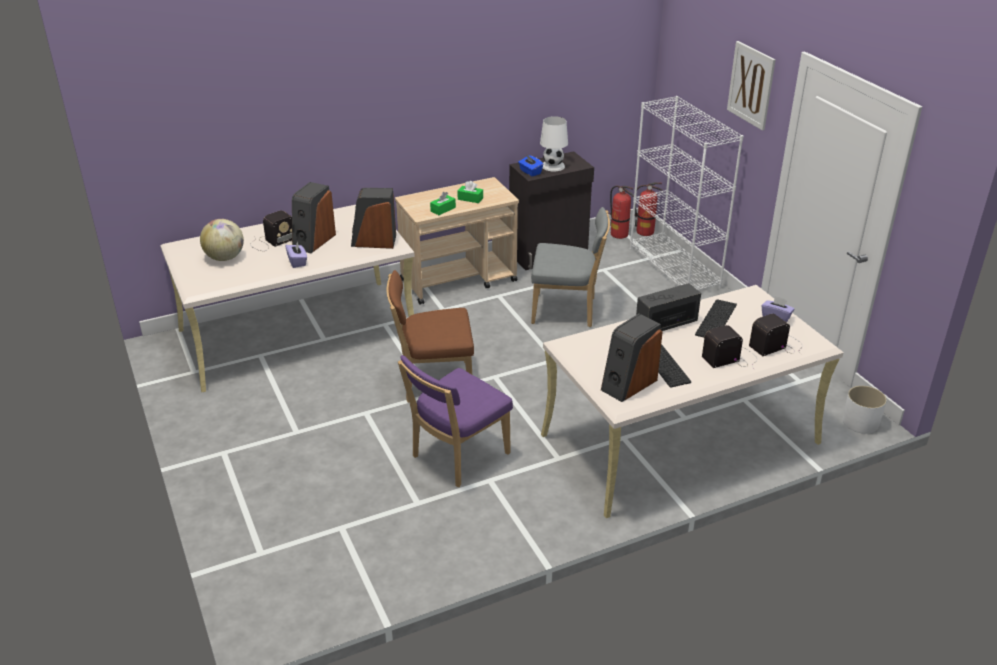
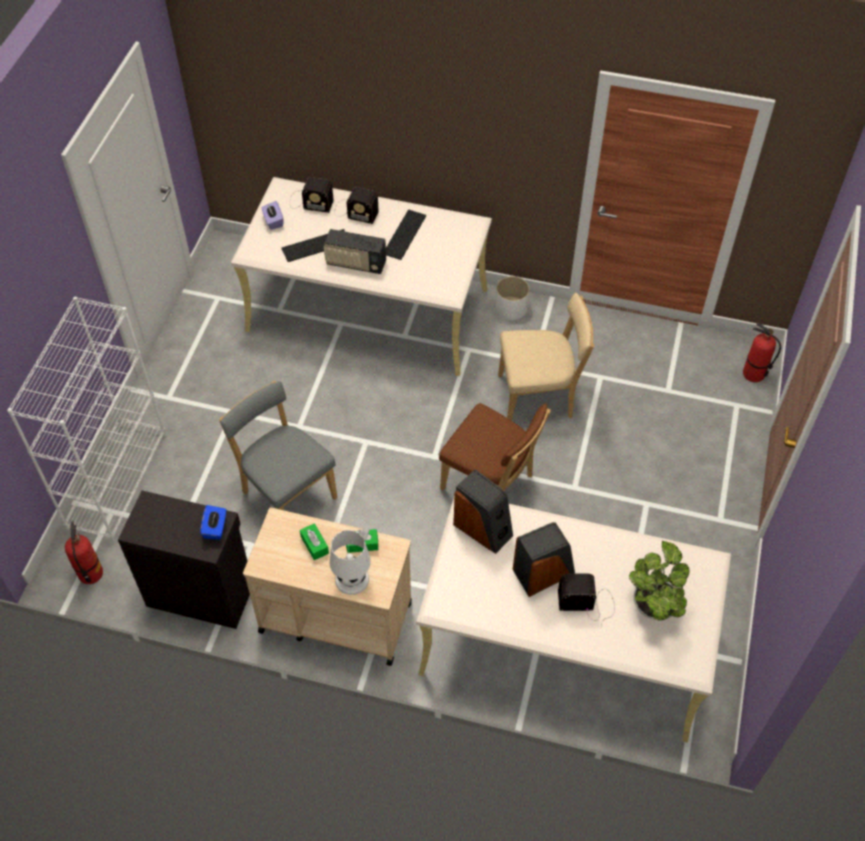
camera: 140 degrees left, 20 degrees up
(225, 258) = (654, 603): globe -> potted plant
(297, 262) = (584, 544): purple tissue box -> none
(457, 457) = (539, 396): purple chair -> beige chair
(553, 166) = (178, 523): white table lamp -> white table lamp (351, 579)
(628, 384) = (449, 233): speaker -> none
(645, 232) = (61, 558): fire extinguisher -> fire extinguisher (753, 374)
(751, 85) = (45, 261): picture -> none
(860, 423) = (234, 245): white planter -> white planter (511, 308)

